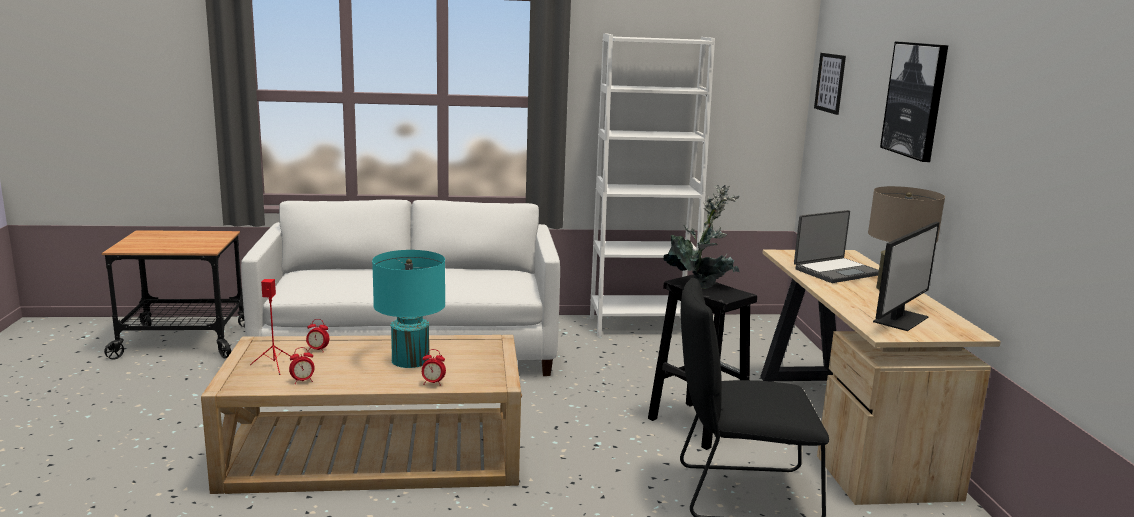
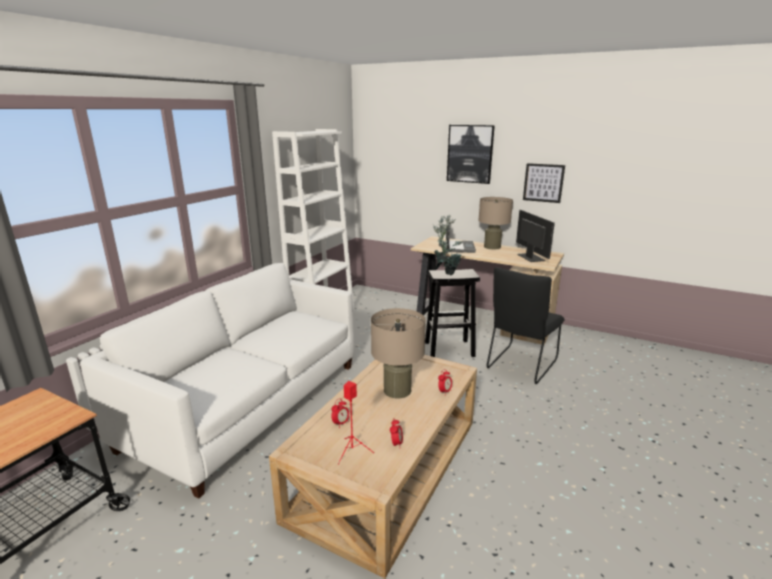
camera: 55 degrees left, 5 degrees up
(410, 360) = (397, 390): turquoise table lamp -> beige table lamp
(830, 83) = (378, 150): picture -> picture (543, 183)

